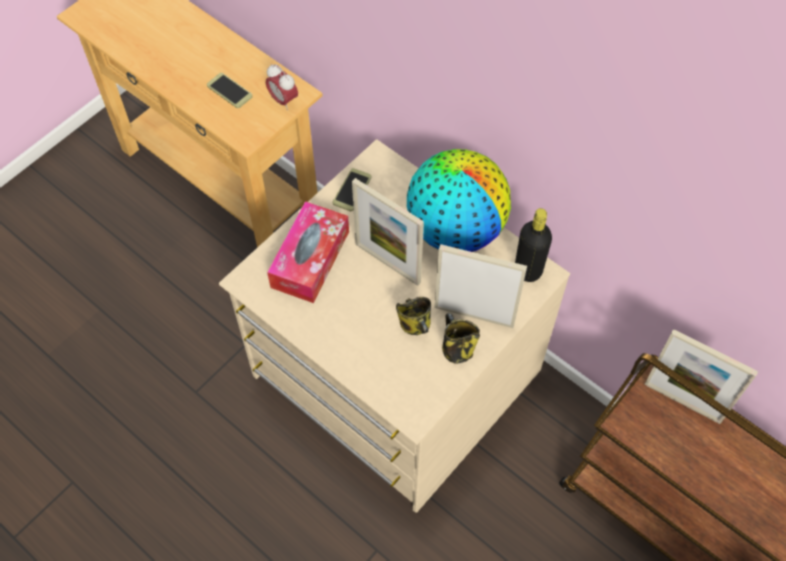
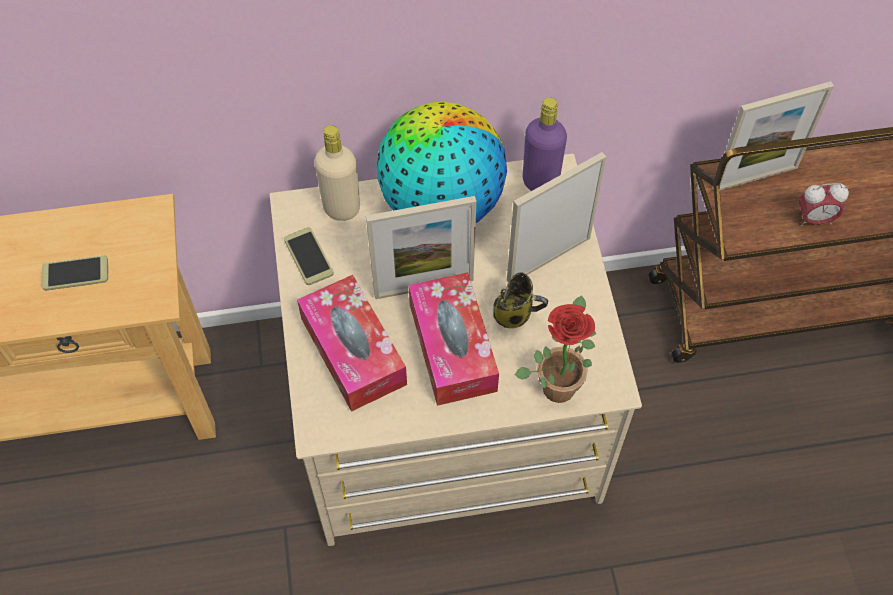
camera: 50 degrees left, 0 degrees up
(283, 100) = (144, 233): alarm clock -> alarm clock (814, 219)
(360, 308) = (452, 347): none -> tissue box
(390, 382) = (558, 381): none -> potted plant
(401, 181) = (341, 208): none -> beige bottle
(456, 349) = (571, 299): mug -> none
(528, 270) = (540, 181): black bottle -> purple bottle

